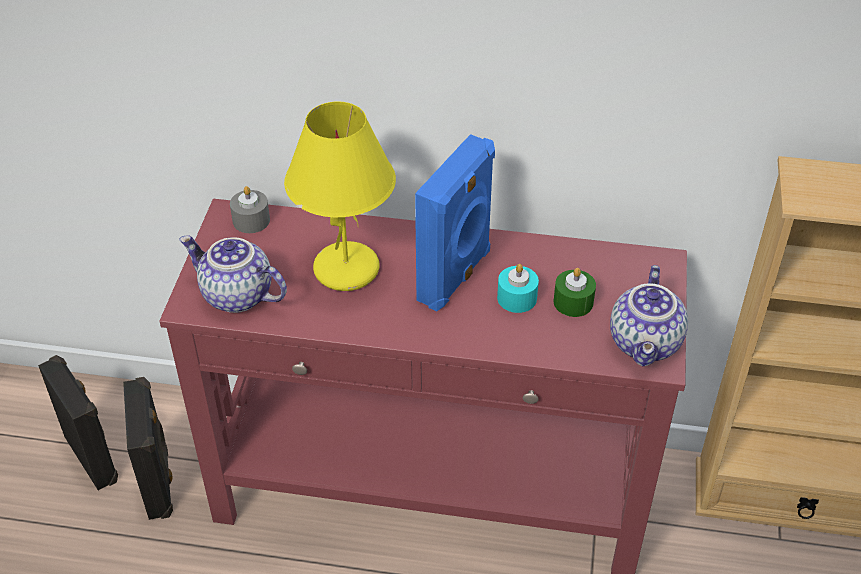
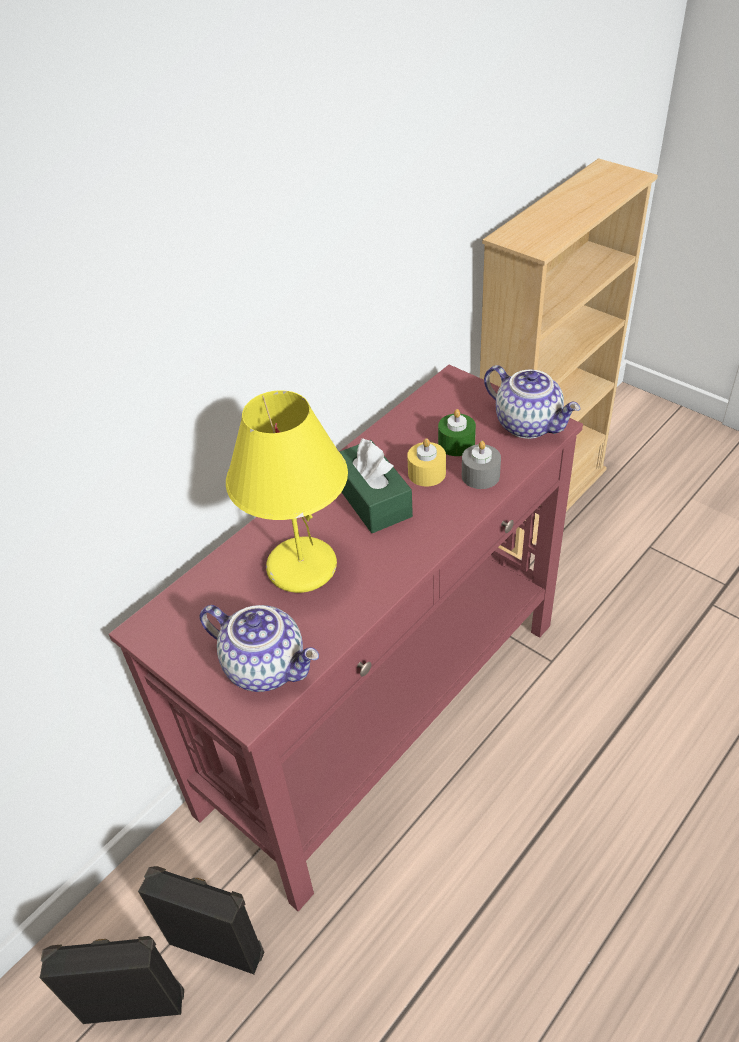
camera: 55 degrees left, 0 degrees up
(235, 296) = (267, 666): teapot -> teapot turned 120 degrees counterclockwise
(251, 220) = (171, 614): grey candle -> grey candle (480, 475)
(456, 276) = (372, 499): blue speaker -> green tissue box
(517, 298) = (426, 473): turquoise candle -> yellow candle

